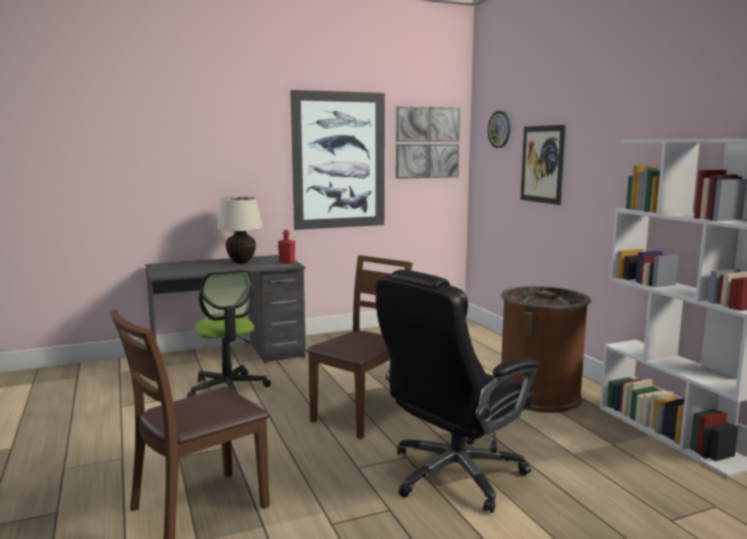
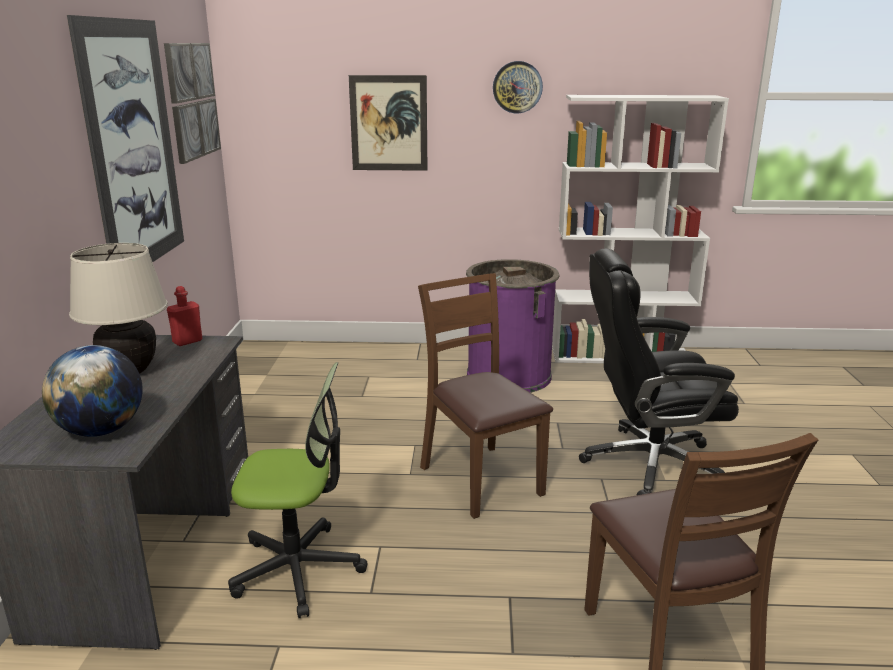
camera: 65 degrees left, 10 degrees up
(179, 270) = (101, 431): none -> globe
(453, 475) = (648, 464): black office chair -> black office chair turned 105 degrees clockwise
(500, 129) = (293, 77): wall clock -> wall clock (517, 87)
(539, 395) = (509, 375): brown trash can -> purple trash can

